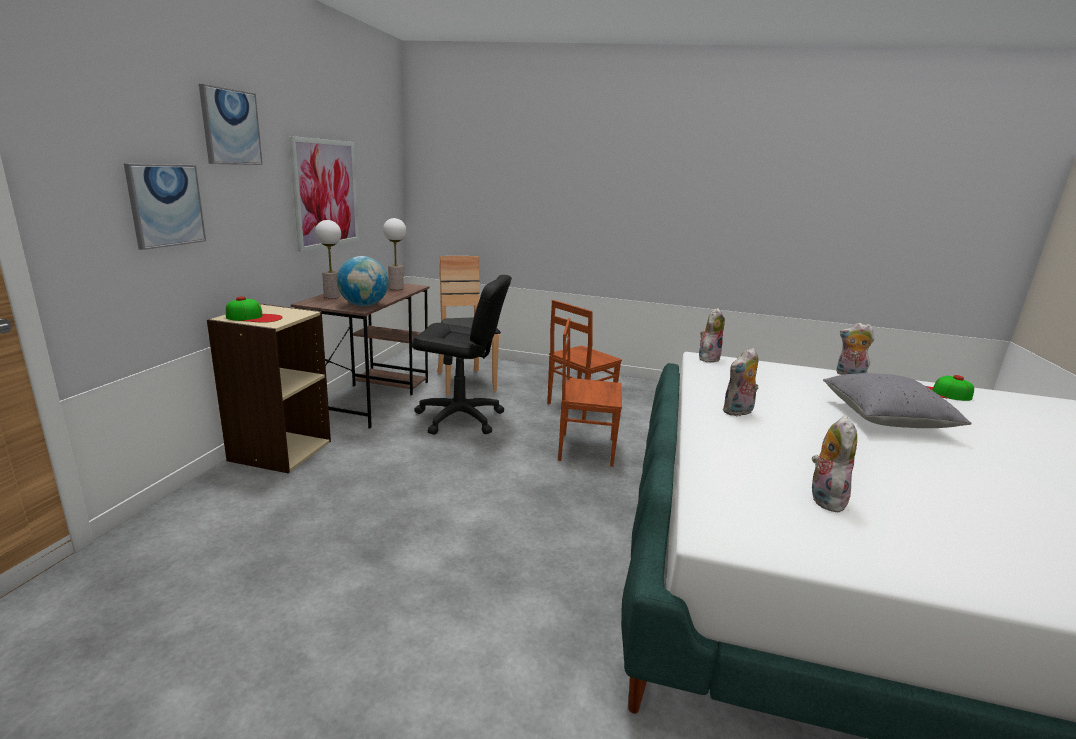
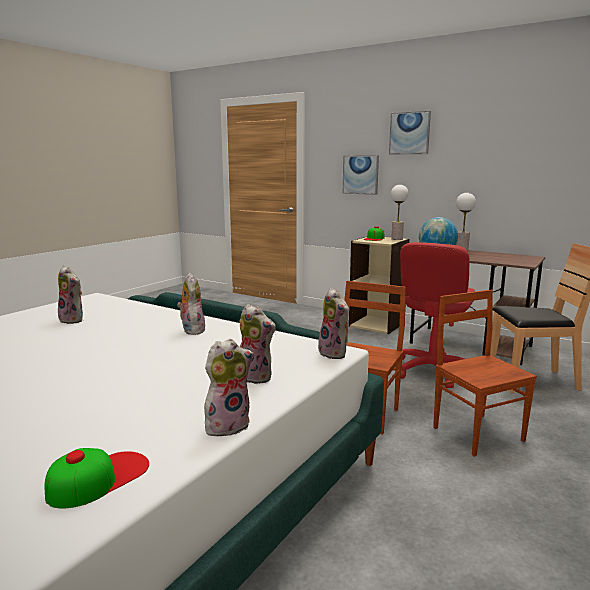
camera: 110 degrees right, 5 degrees down
(326, 194) = (500, 175): picture -> none
(396, 288) = (510, 260): table lamp -> table lamp (397, 239)
(459, 418) = (432, 370): black office chair -> red office chair
(784, 375) = (257, 376): none -> plush toy
(885, 419) = (105, 383): grey pillow -> none

